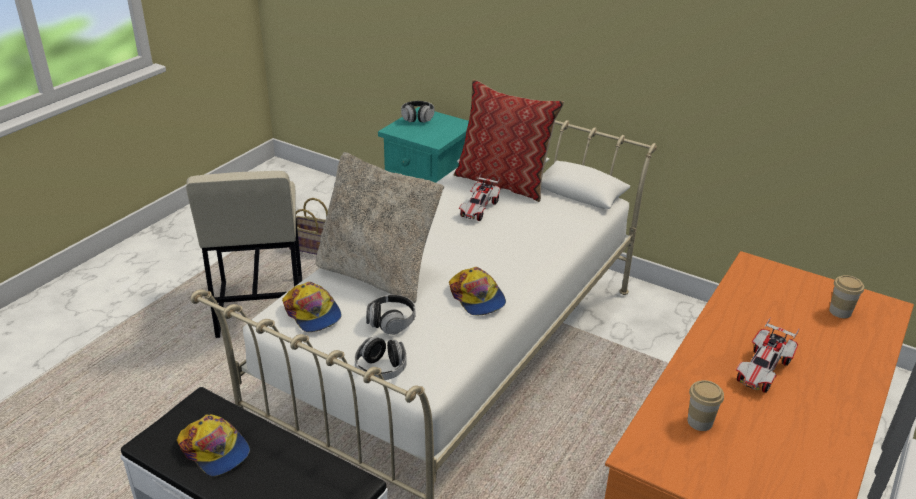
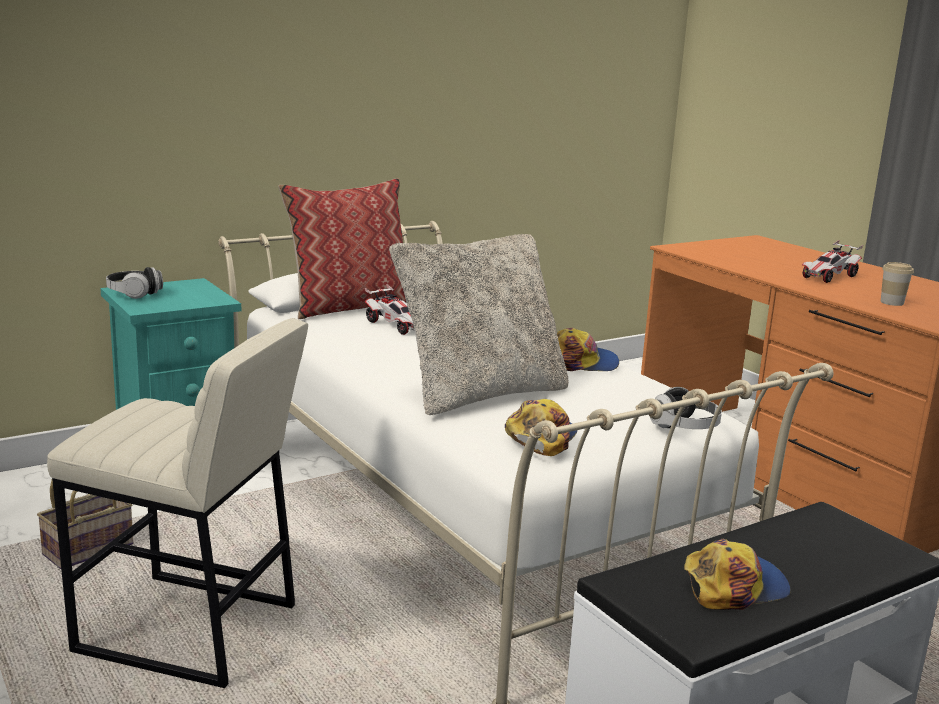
camera: 65 degrees left, 15 degrees down
(313, 313) = (540, 437): cap -> cap turned 60 degrees counterclockwise
(391, 322) = (595, 405): headphones -> none
(762, 371) = (829, 277): toy car -> toy car turned 75 degrees clockwise
(840, 312) = (758, 247): cup -> none

